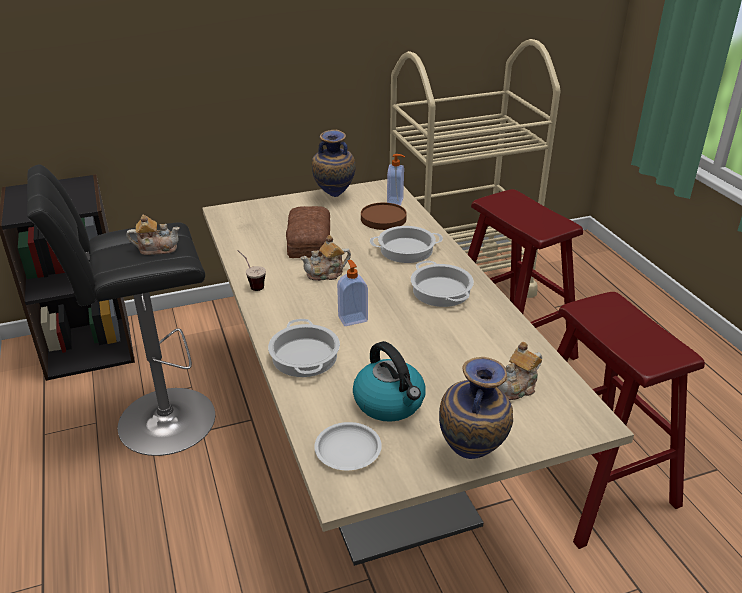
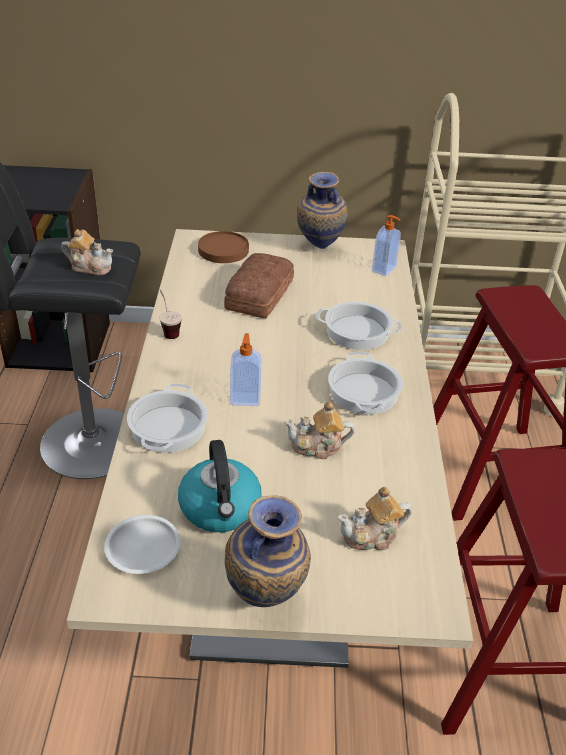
camera: 20 degrees right, 5 degrees up
(326, 274) = (252, 338): teapot -> teapot (317, 447)
(383, 219) = (357, 287): brown plate -> brown plate (224, 250)

